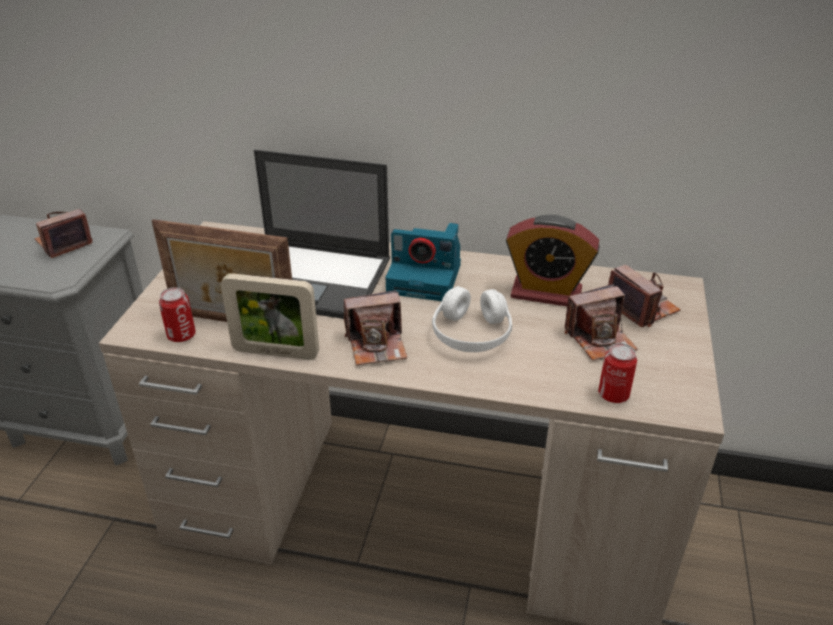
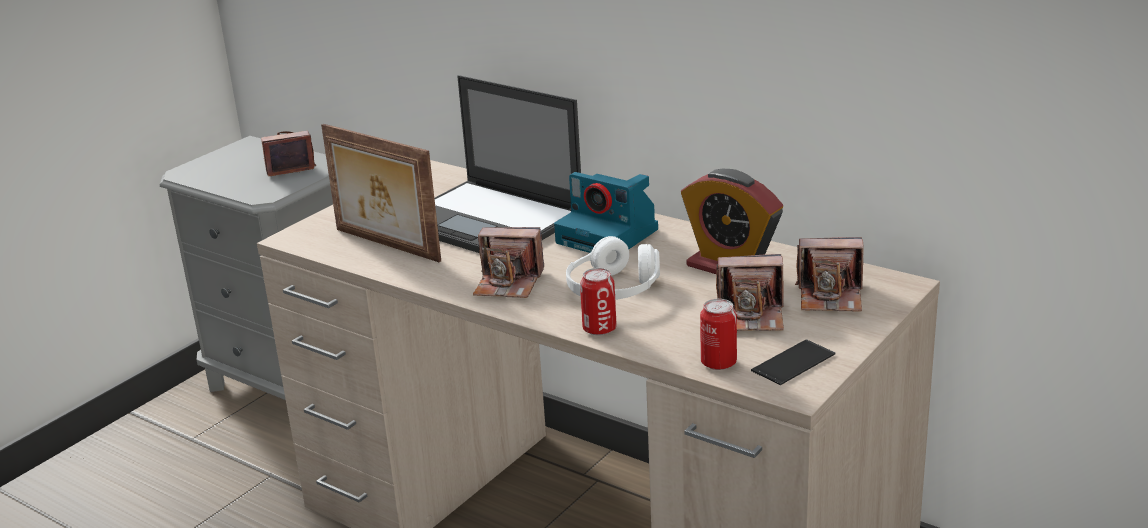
camera: 25 degrees right, 10 degrees down
(181, 335) = (331, 248): can -> can (599, 329)
(276, 352) = (406, 274): picture frame -> none
(642, 308) = (830, 297): camera -> camera turned 105 degrees clockwise
(668, 381) = (793, 363): none -> phone

